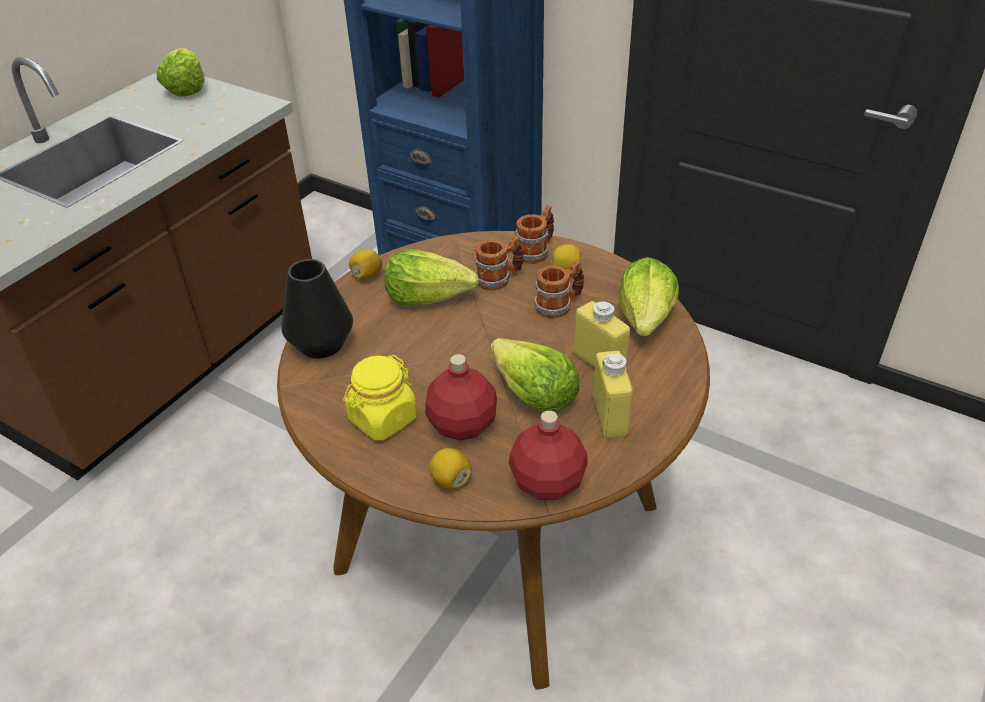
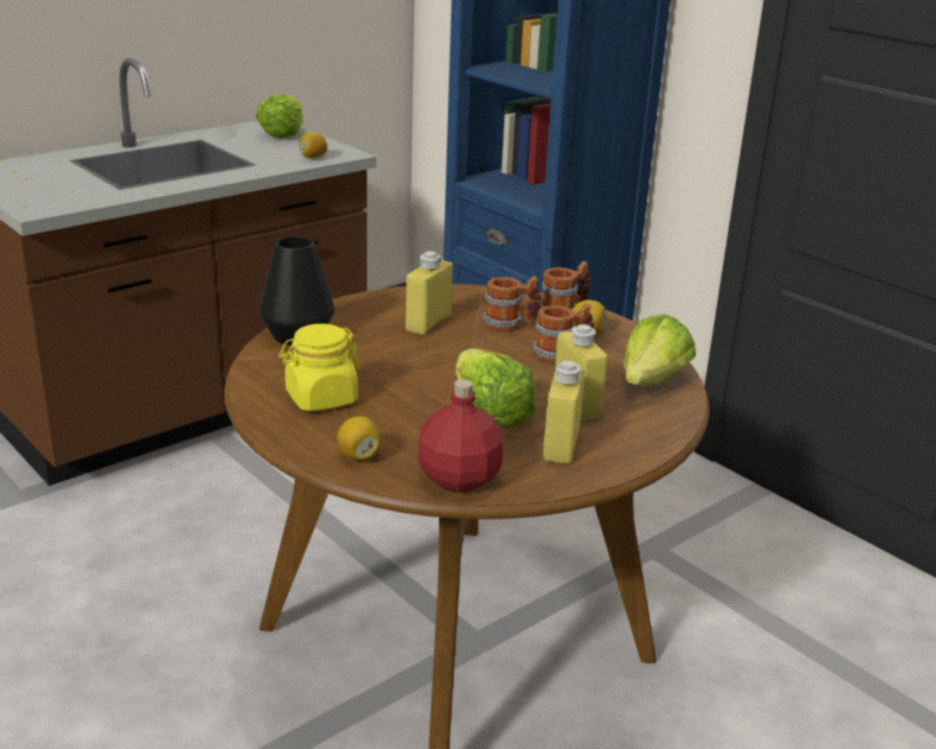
camera: 15 degrees right, 15 degrees down
(367, 276) = (376, 298): lemon -> lemon (313, 157)
(428, 296) = (428, 323): lettuce -> yellow bottle
(462, 424) = (399, 418): red bottle -> none

